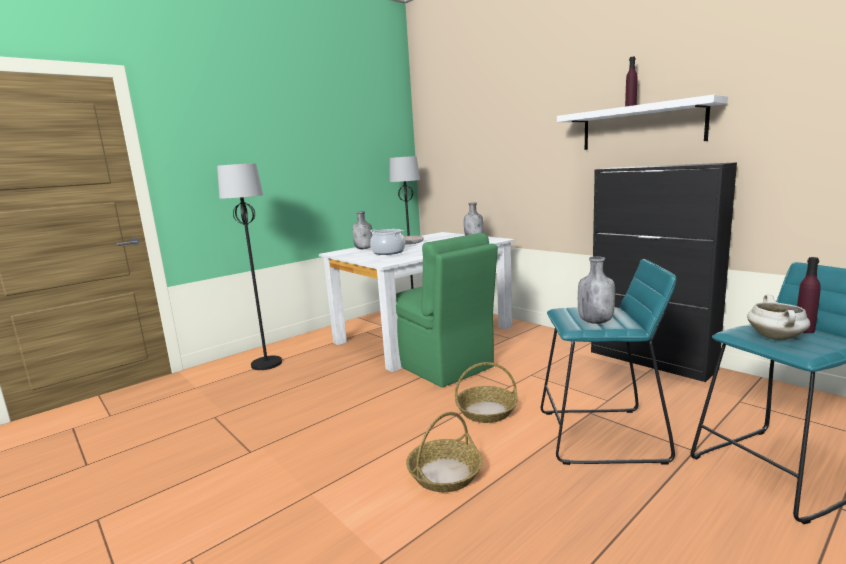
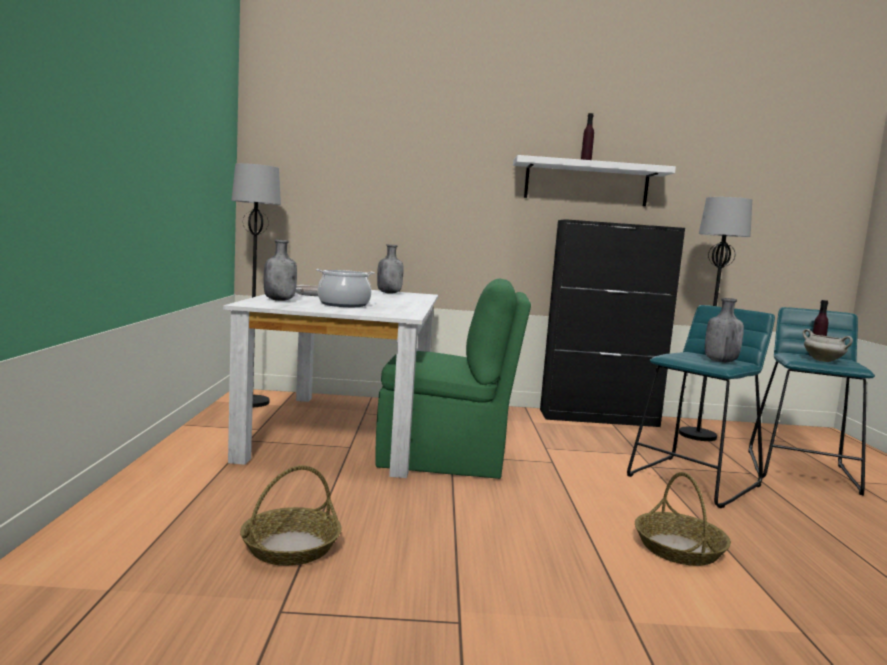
camera: 50 degrees left, 5 degrees down
(266, 364) = (176, 516): black floor lamp -> black floor lamp (697, 435)
(486, 411) = (585, 488): basket -> basket (291, 547)

